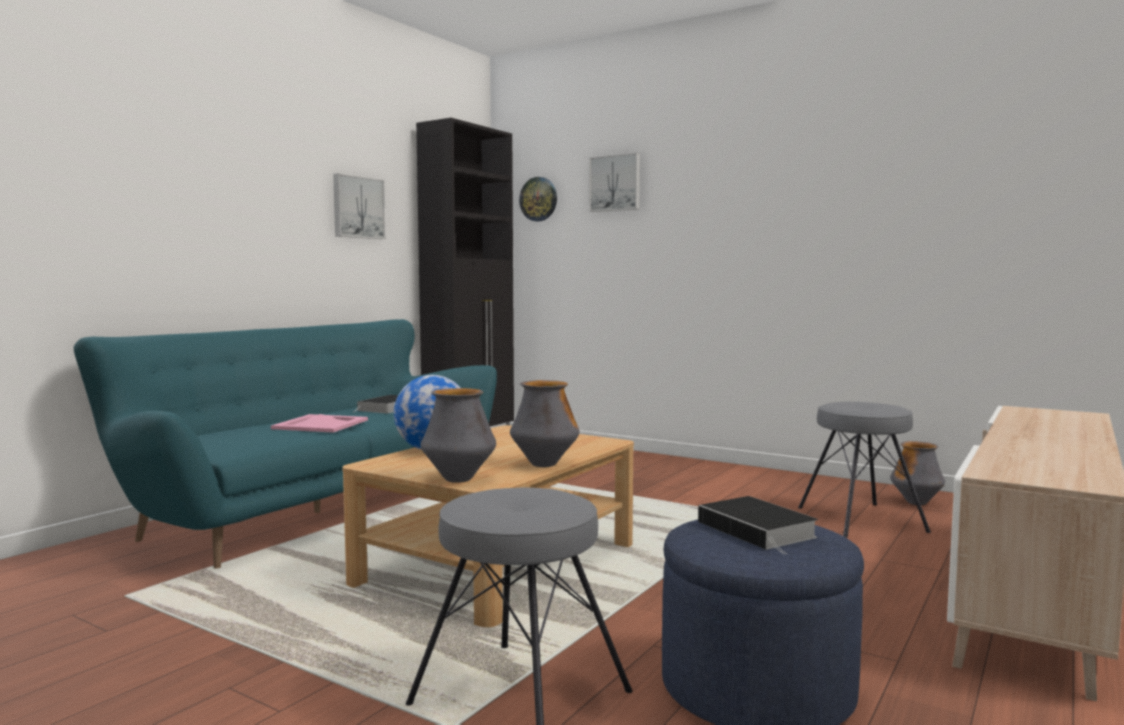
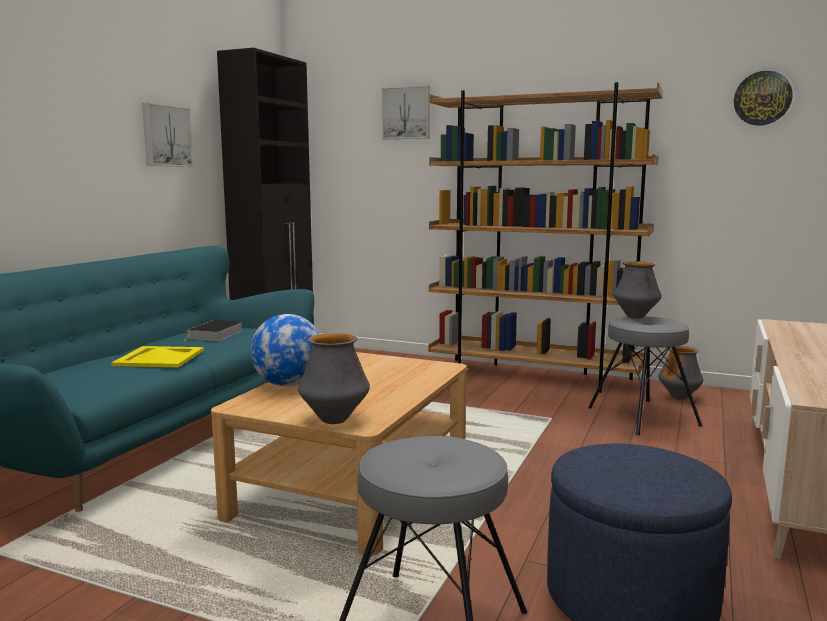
camera: 10 degrees left, 5 degrees up
(320, 424) = (159, 357): pink tray -> yellow tray
(538, 199) = (331, 125): wall clock -> wall clock (762, 98)
(544, 464) = (403, 397): vase -> vase (635, 317)
(749, 474) = (534, 376): none -> brown bookcase
(759, 530) = (633, 462): book -> none

